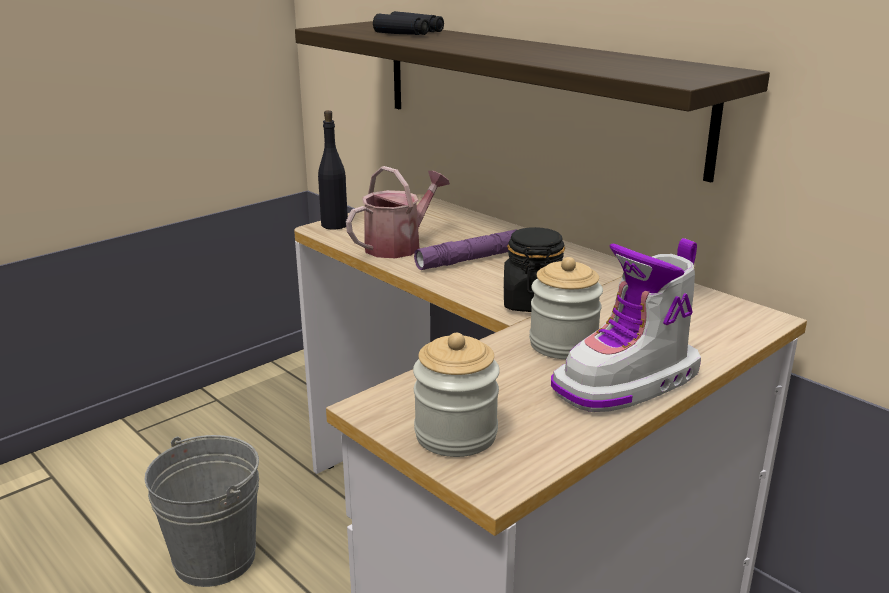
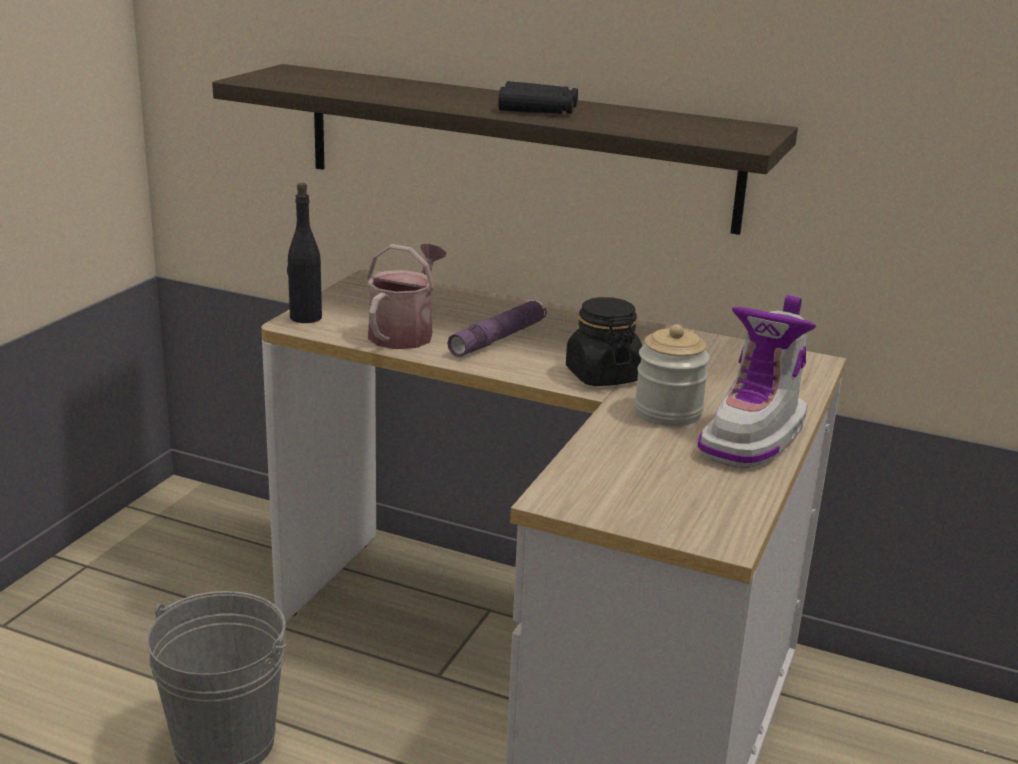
camera: 25 degrees left, 0 degrees up
(409, 33) = (367, 85): black binoculars -> black binoculars (538, 109)
(456, 435) = (654, 508): jar -> none

